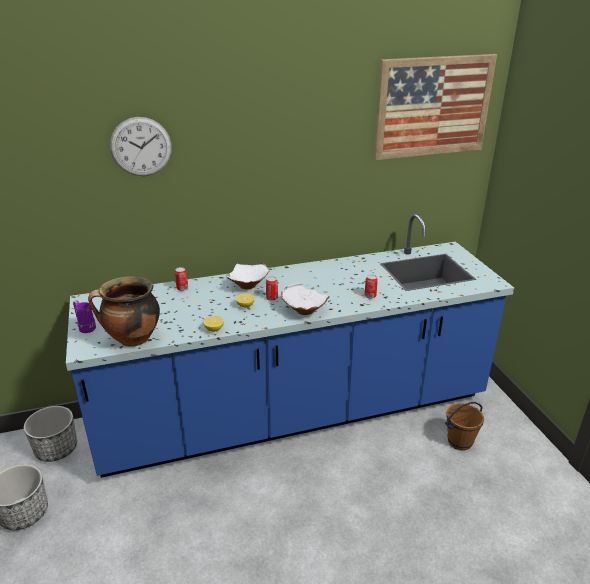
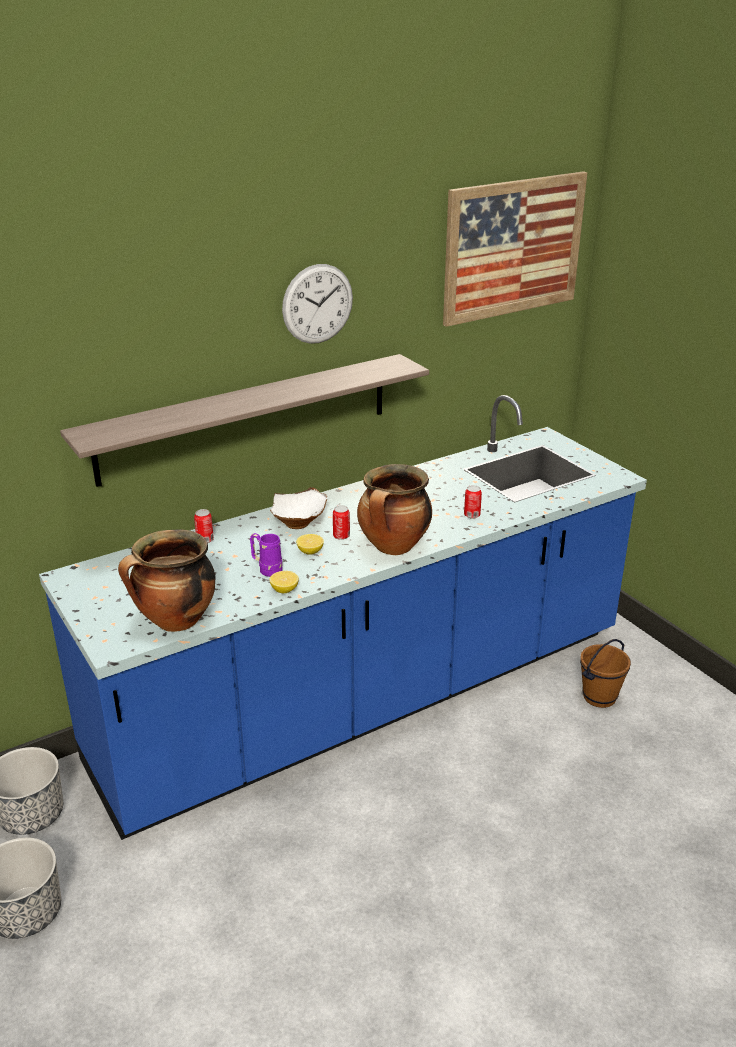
camera: 15 degrees left, 0 degrees up
(85, 327) = (94, 615): purple mug -> purple mug (267, 569)
(141, 147) = (139, 340): wall clock -> wall clock (317, 304)
(220, 209) = (246, 418): none -> shelf
(303, 311) = (394, 548): white bowl -> cooking pot

